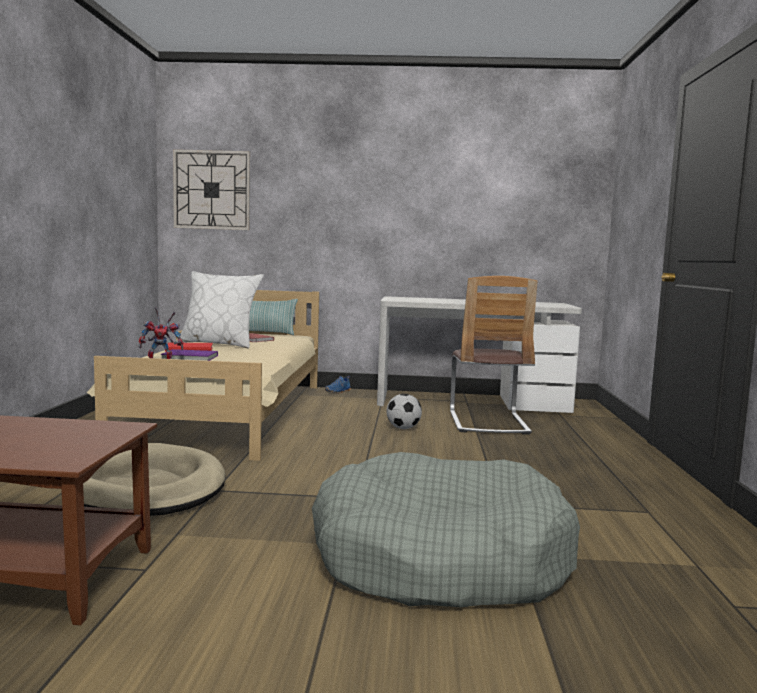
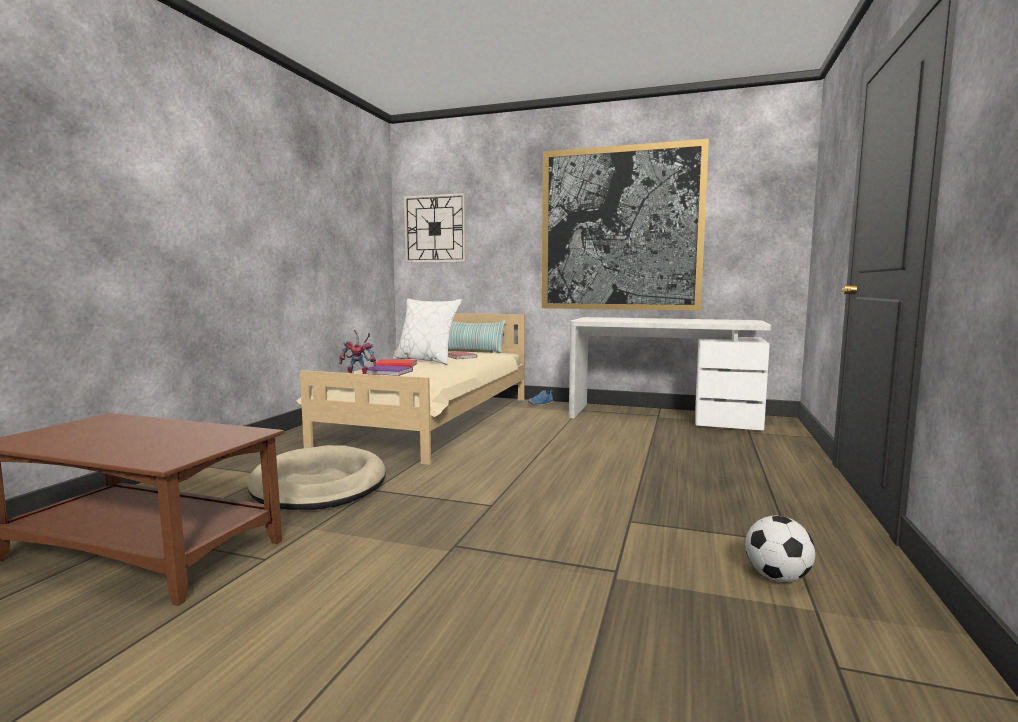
camera: 15 degrees right, 0 degrees up
(403, 428) = (579, 440): football -> football (777, 577)
(426, 204) = (620, 229): none -> picture
(440, 559) = (531, 575): grey dog bed -> none
(488, 422) = (667, 437): chair -> none

